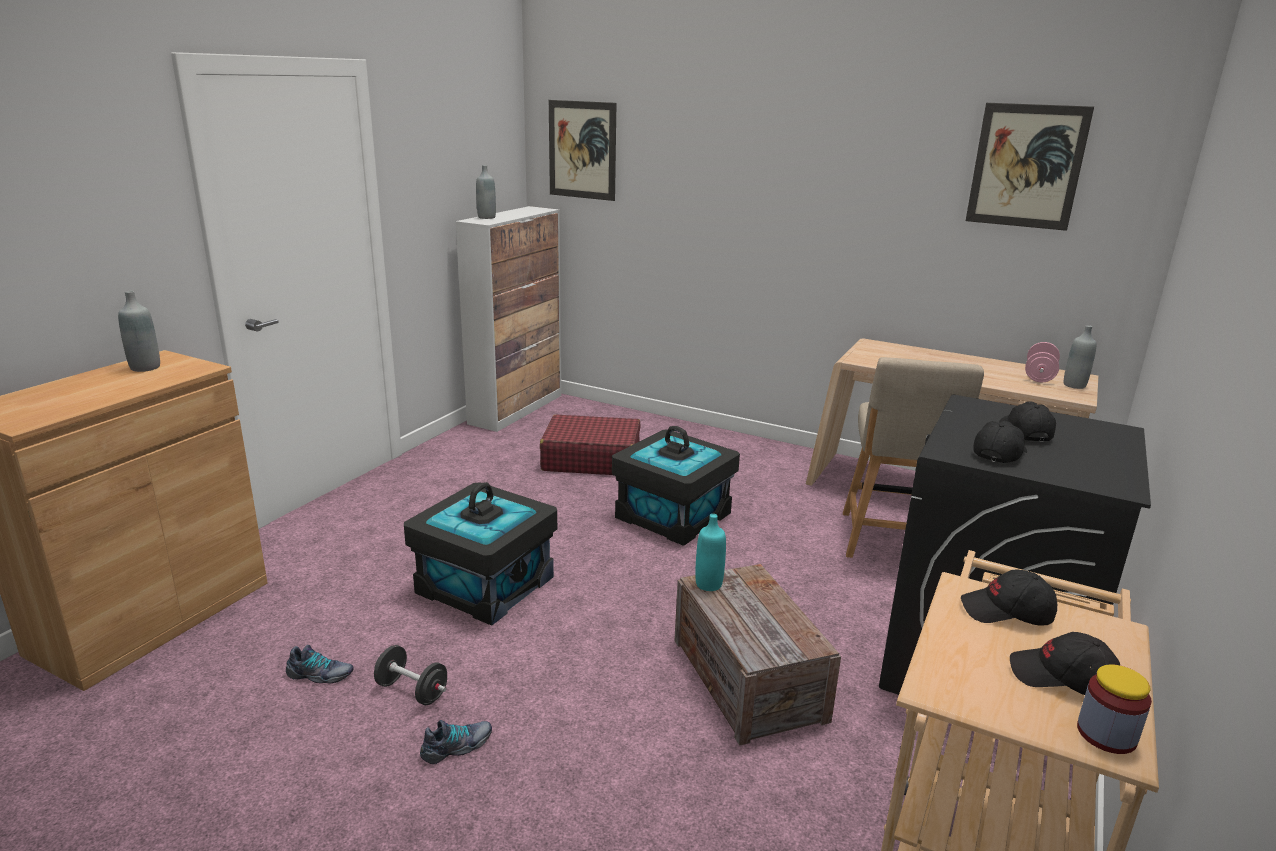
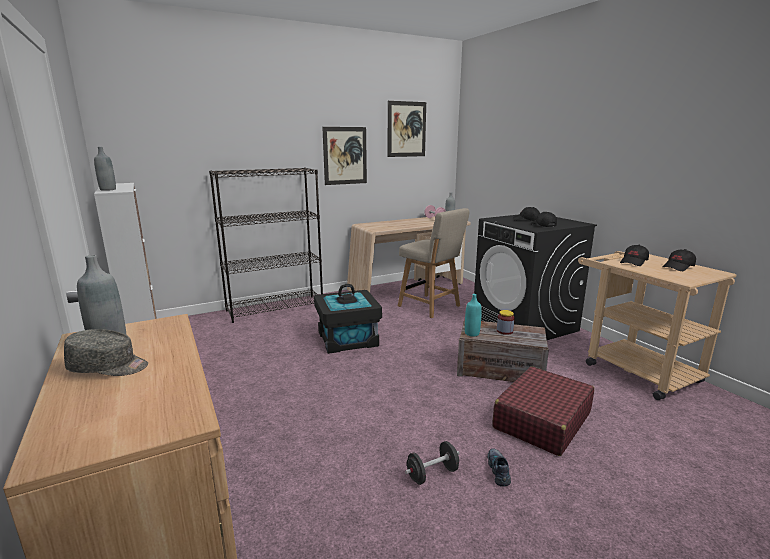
camera: 55 degrees left, 5 degrees down
(103, 380) = (109, 367): none -> grey cap
(320, 675) = (380, 514): shoe -> none
(484, 584) = (345, 414): black storage box -> none
(582, 150) = (146, 136): picture -> picture (345, 156)
(591, 459) = (253, 339): red suitcase -> red suitcase (541, 421)
(690, 435) = (275, 308): none -> black bookcase
(1106, 734) = (711, 271): jar -> jar (504, 331)

